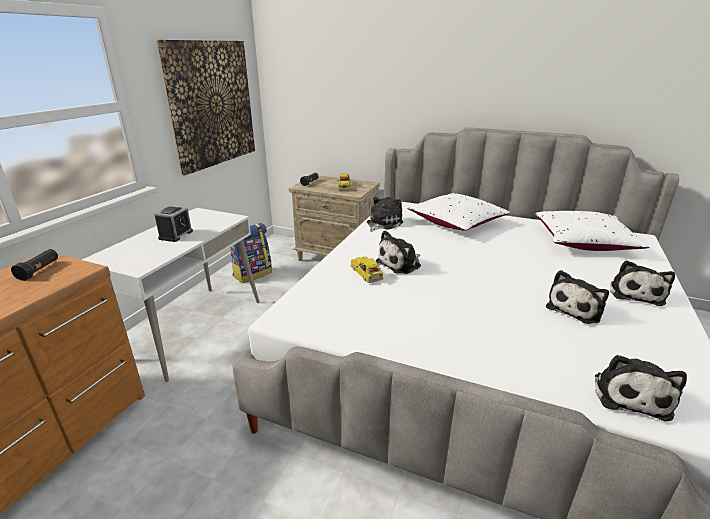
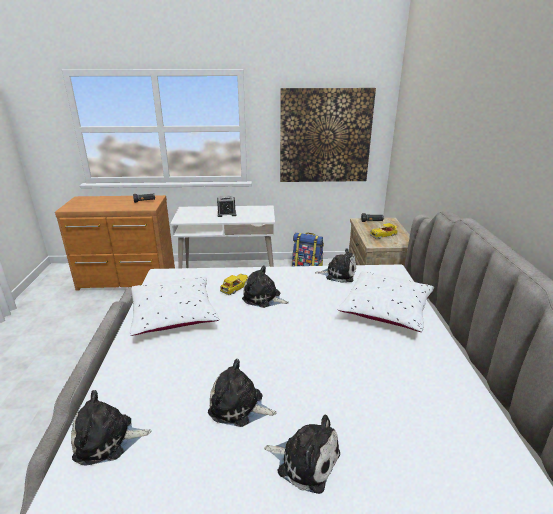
camera: 65 degrees right, 0 degrees up
(583, 242) = (431, 414): white pillow -> white pillow (174, 315)
(635, 293) = (305, 460): plush toy -> plush toy turned 150 degrees counterclockwise

